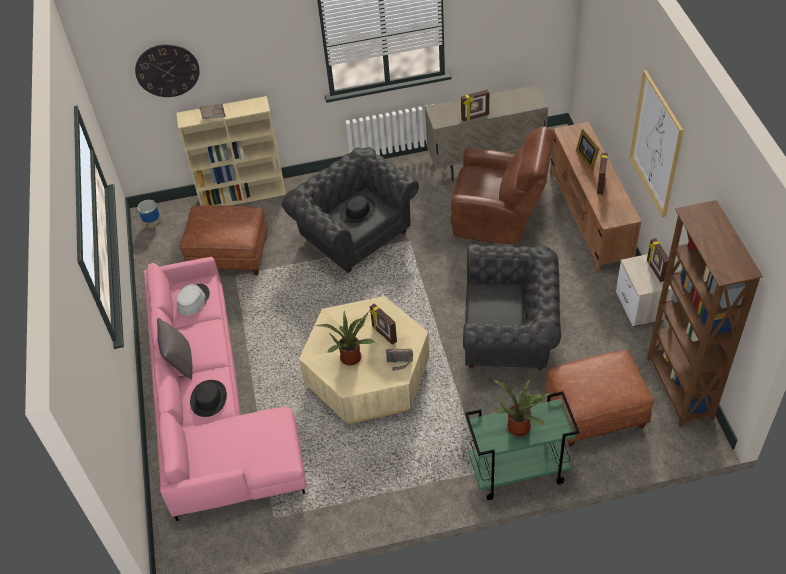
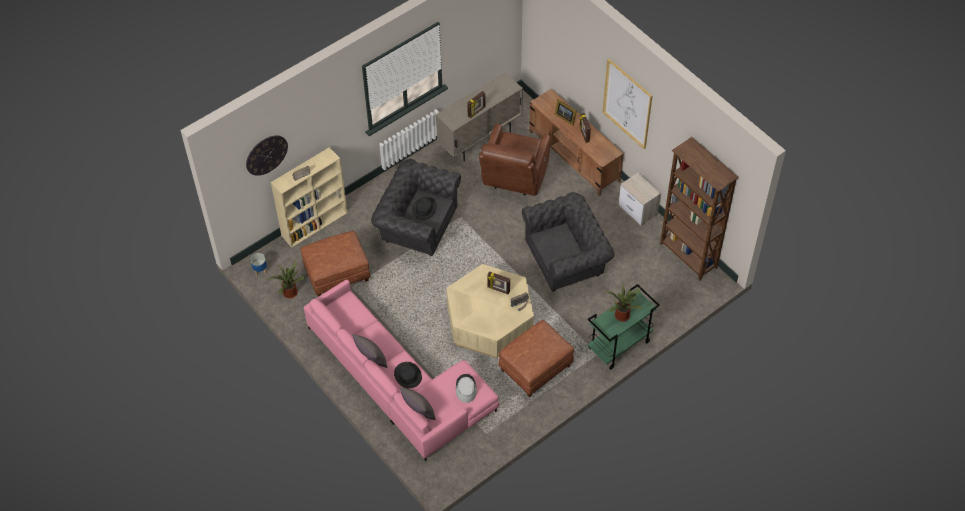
camera: 30 degrees left, 5 degrees up
(189, 451) = (418, 412): none -> grey pillow
(193, 300) = (350, 315): grey hat -> grey hat (465, 388)
(351, 355) = (486, 311): potted plant -> potted plant (290, 292)
(499, 219) = (514, 179): brown armchair -> brown armchair turned 120 degrees clockwise
(595, 413) = (646, 291): brown ottoman -> brown ottoman (535, 369)
(655, 271) = (645, 184): picture frame -> none

